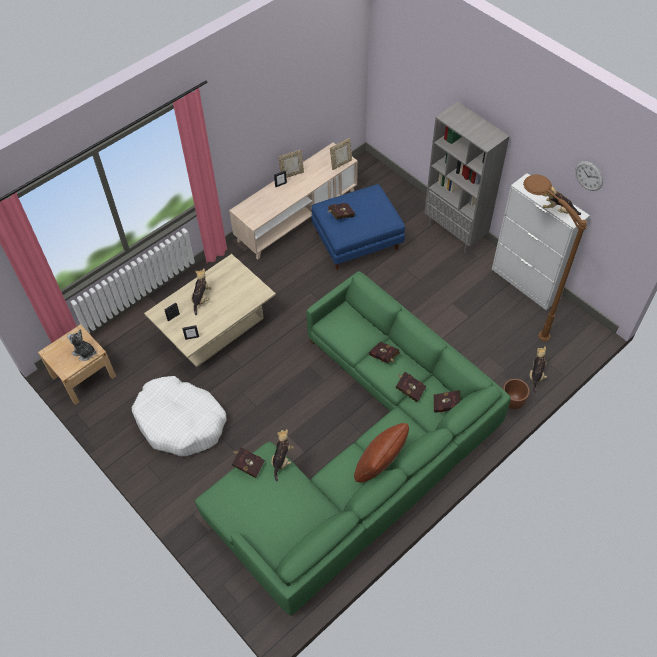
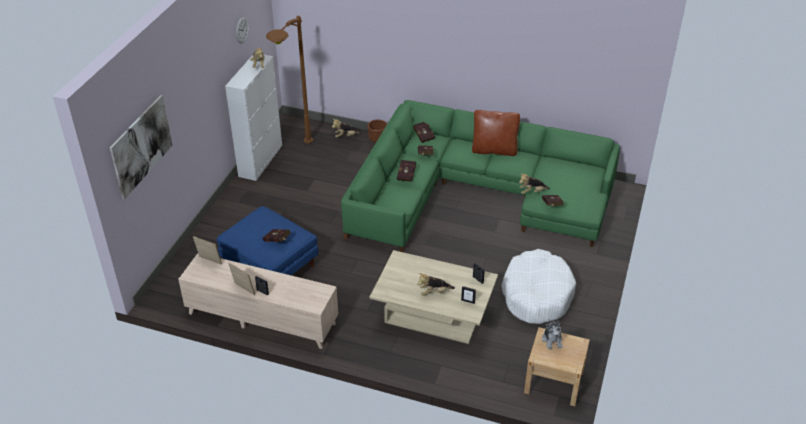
camera: 120 degrees left, 15 degrees down
(412, 69) = (141, 146): none -> picture
(455, 232) = (224, 211): grey bookcase -> none

